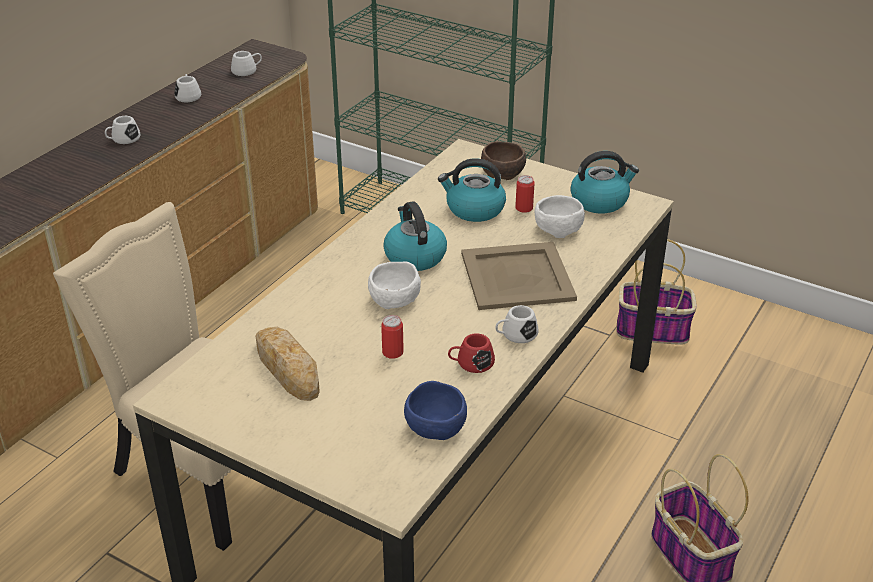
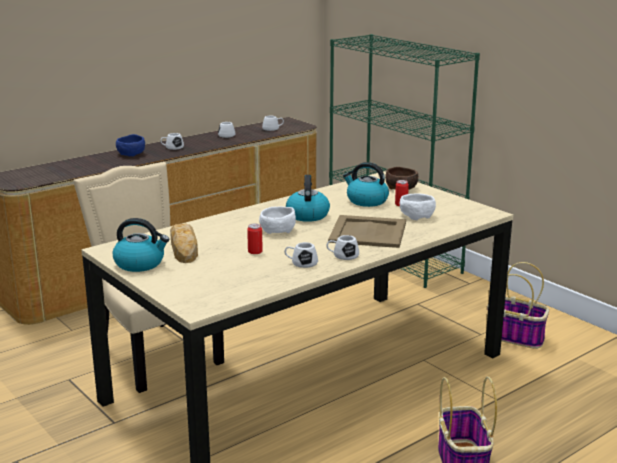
camera: 20 degrees right, 15 degrees down
(436, 427) = (253, 285): blue bowl -> blue bowl (131, 154)
(471, 363) = (301, 263): red mug -> white mug
(600, 201) = (458, 208): kettle -> kettle (140, 263)

